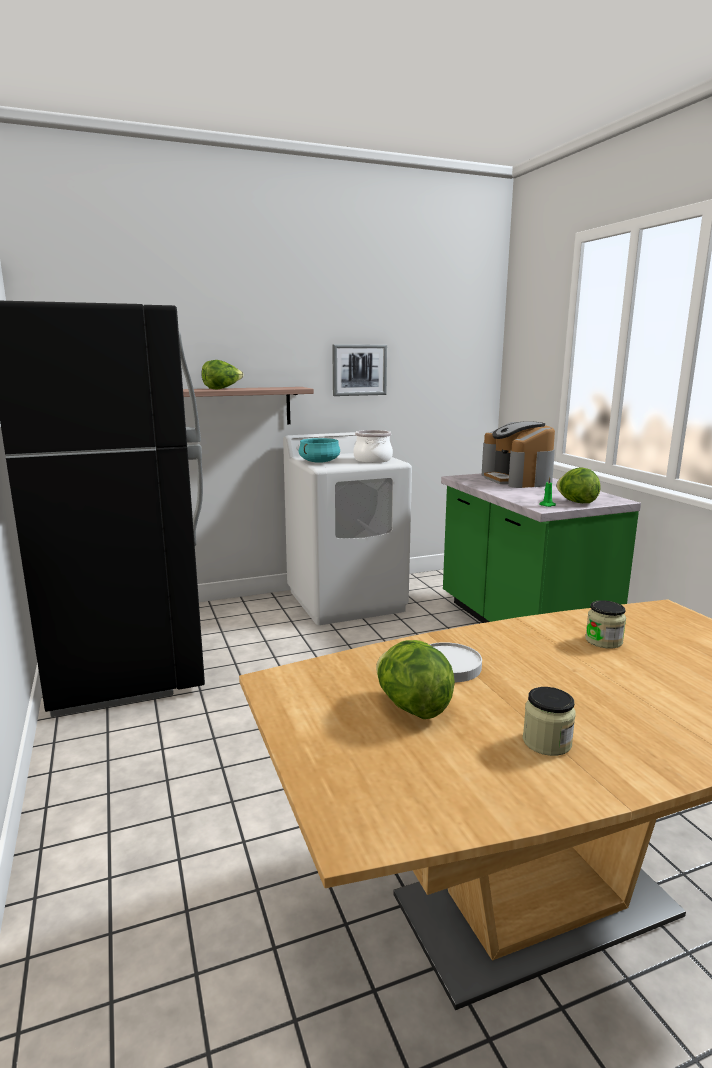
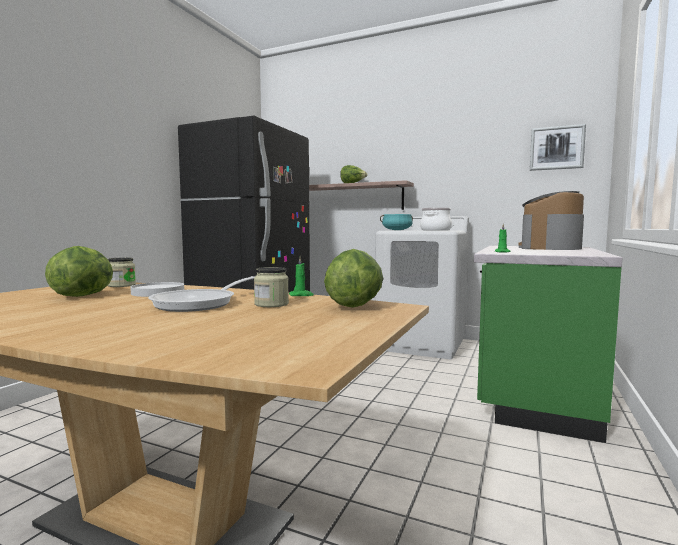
camera: 45 degrees right, 10 degrees down
(359, 370) = (459, 169): picture -> picture (556, 148)
(546, 742) = (54, 313): jar -> jar (121, 285)
(563, 617) = (301, 295): none -> green candle
(564, 665) = (200, 303): none -> frying pan
(576, 502) = (542, 253): lettuce -> lettuce (354, 306)

